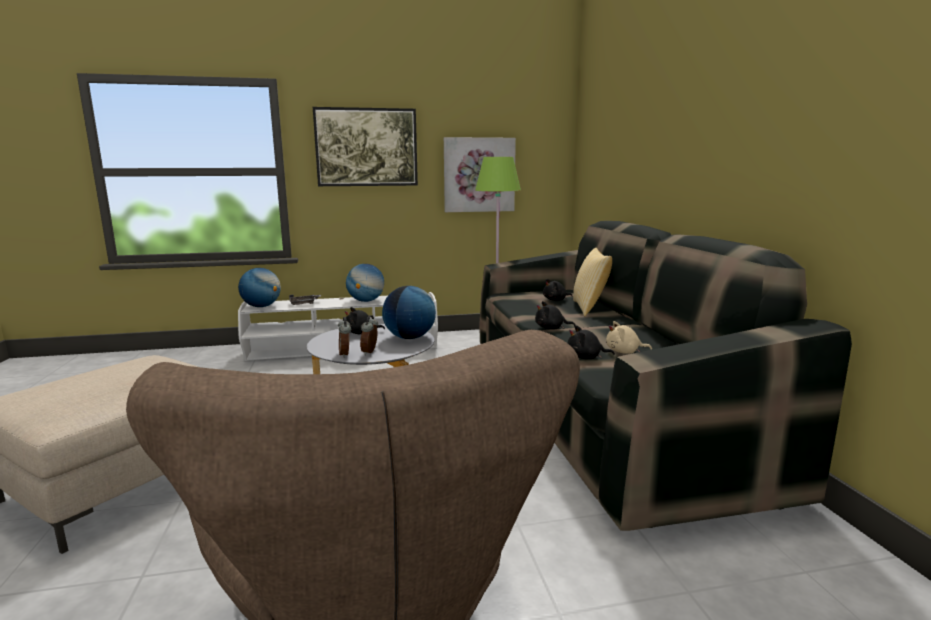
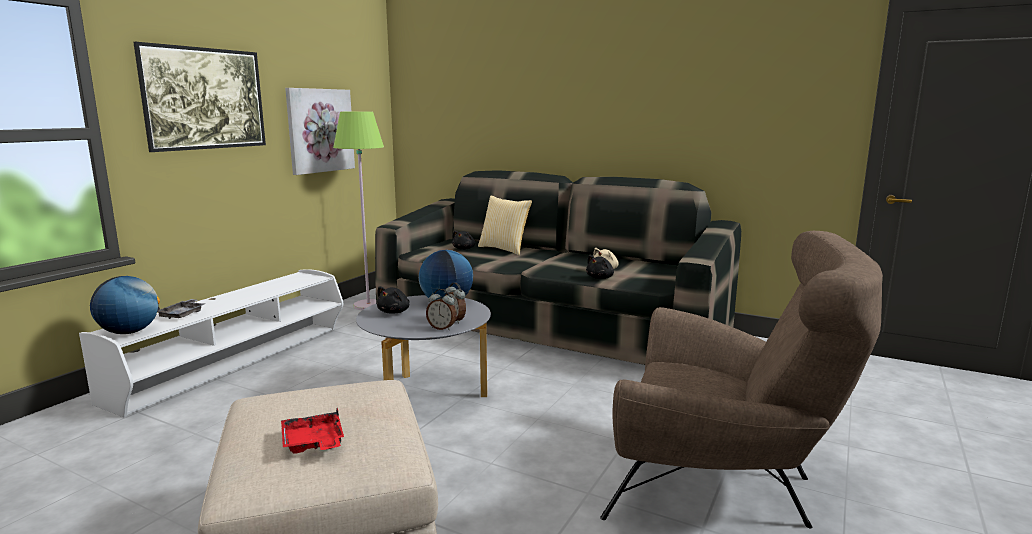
camera: 50 degrees left, 0 degrees up
(75, 390) = (313, 443): none -> red tray
(366, 301) = (254, 293): globe -> none
(551, 328) = (529, 267): black plush toy -> none

